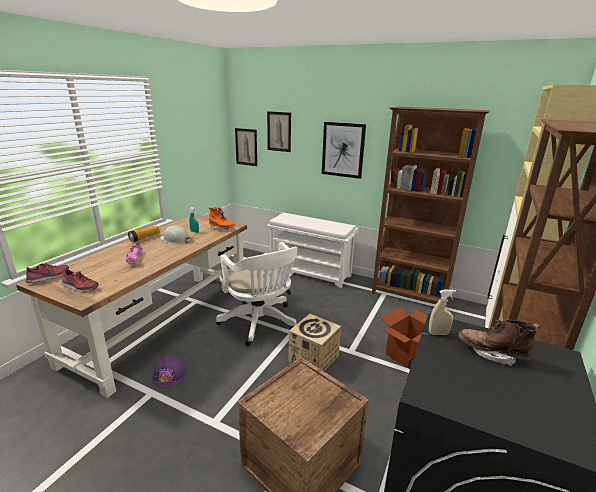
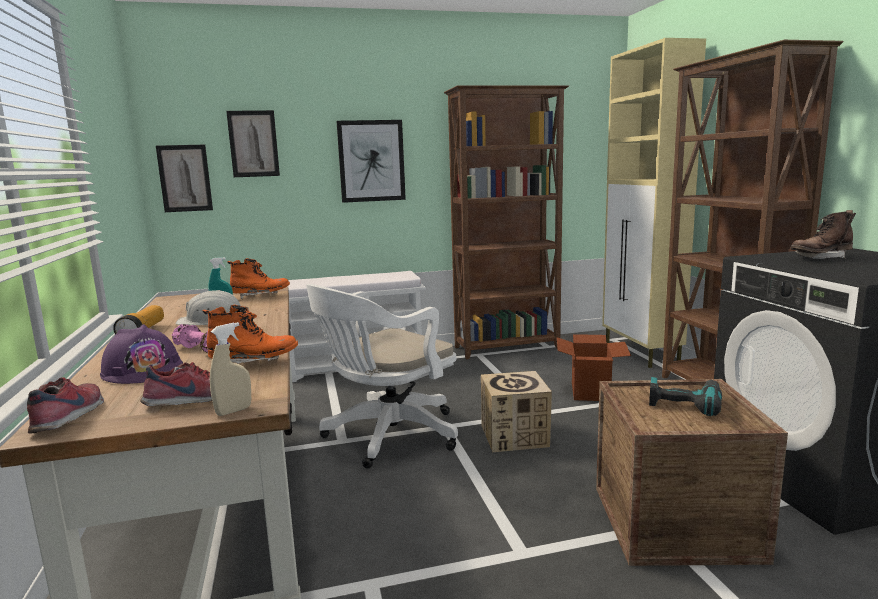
camera: 40 degrees left, 10 degrees down
(130, 275) = (254, 363): none -> orange boot
(169, 375) = (359, 550): purple hard hat -> purple hard hat (143, 370)
(260, 323) = (386, 436): white office chair -> white office chair turned 120 degrees clockwise
(310, 401) = (684, 403): none -> power drill
(438, 333) = (766, 260): beige spray bottle -> beige spray bottle (234, 411)

